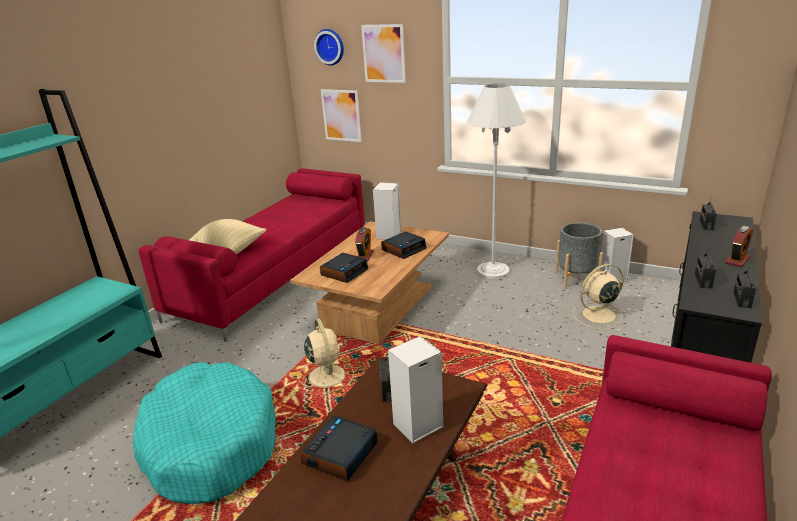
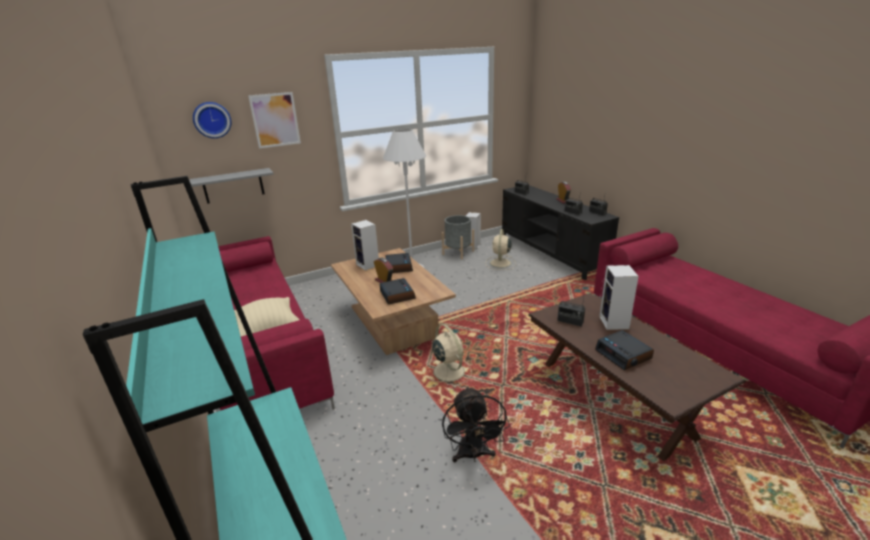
camera: 55 degrees left, 0 degrees up
(209, 444) = (473, 455): turquoise dog bed -> black fan
(326, 375) = (448, 370): beige fan -> beige fan turned 45 degrees clockwise
(341, 115) = (233, 186): picture -> grey shelf

